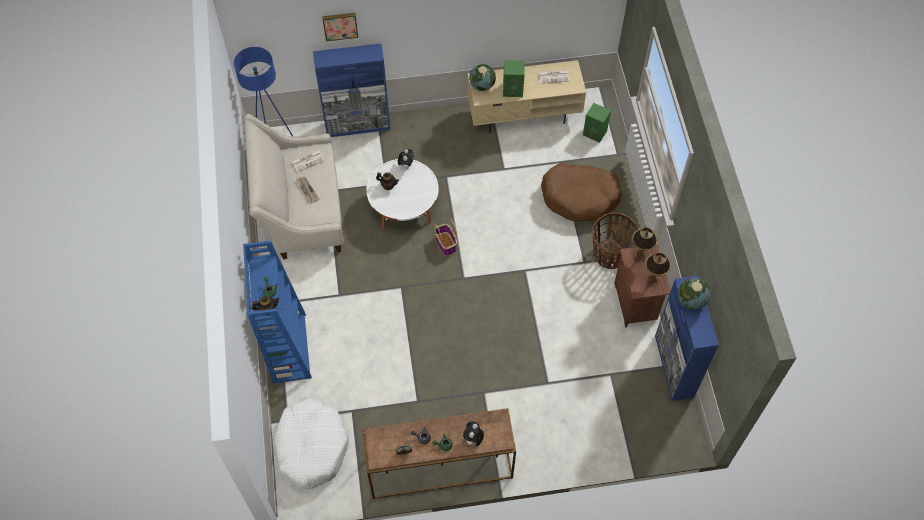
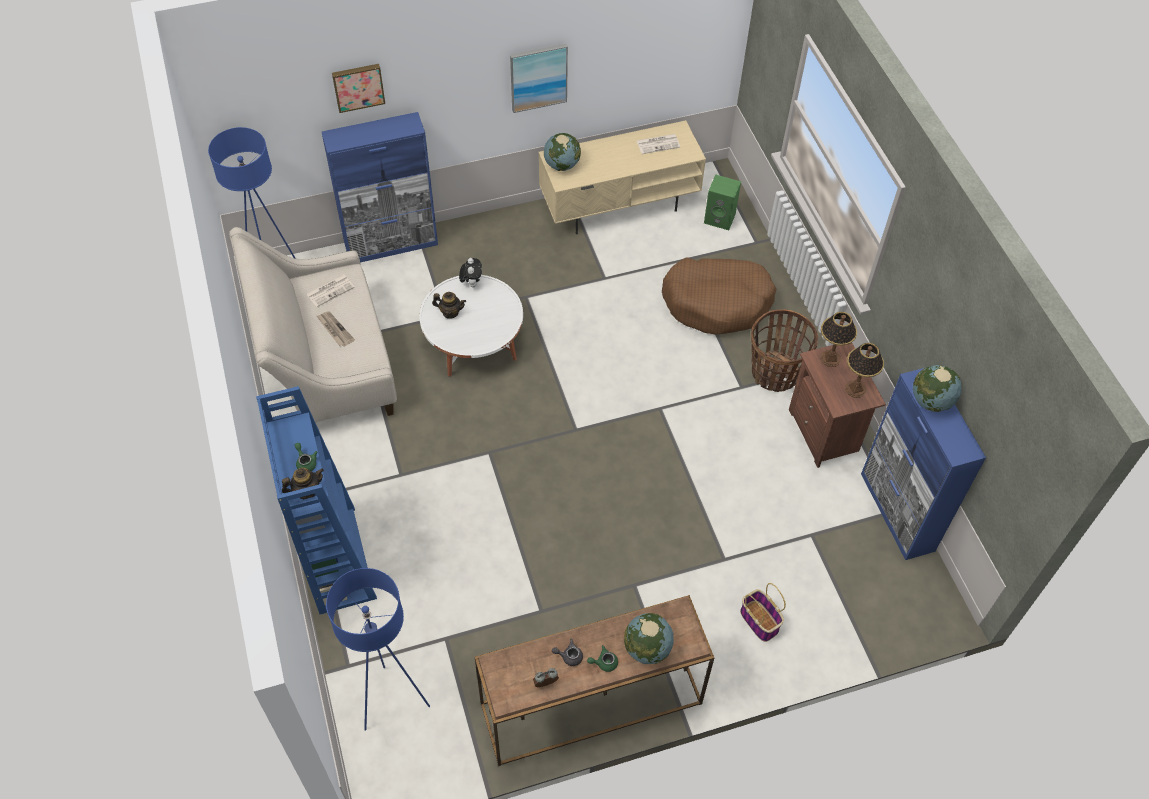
camera: 10 degrees left, 5 degrees down
(311, 447) = (392, 701): white dog bed -> blue floor lamp
(446, 244) = (543, 386): basket -> basket (760, 621)
(468, 26) = (538, 77): none -> picture
(473, 439) = (647, 648): plush toy -> globe
(513, 89) = (606, 165): green speaker -> none

